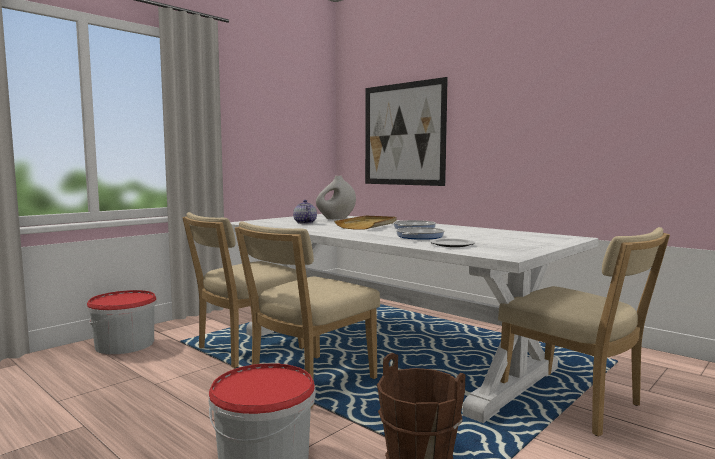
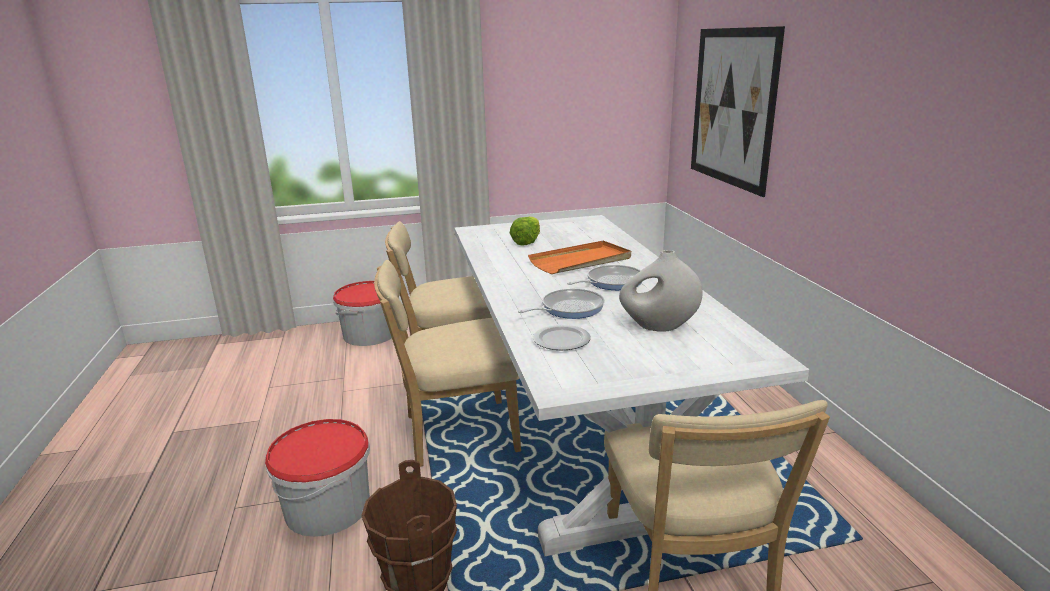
camera: 35 degrees right, 15 degrees up
(304, 223) = (527, 242): teapot -> lettuce
(336, 218) = (583, 234): white vase -> white vase (658, 327)
(368, 225) = (581, 261): beige tray -> orange tray

